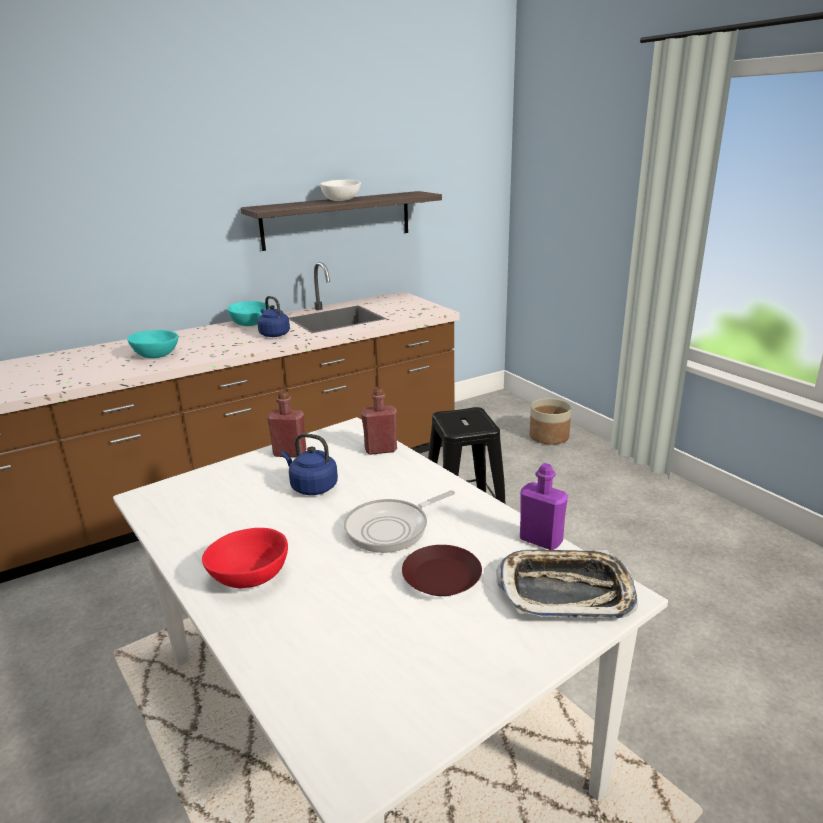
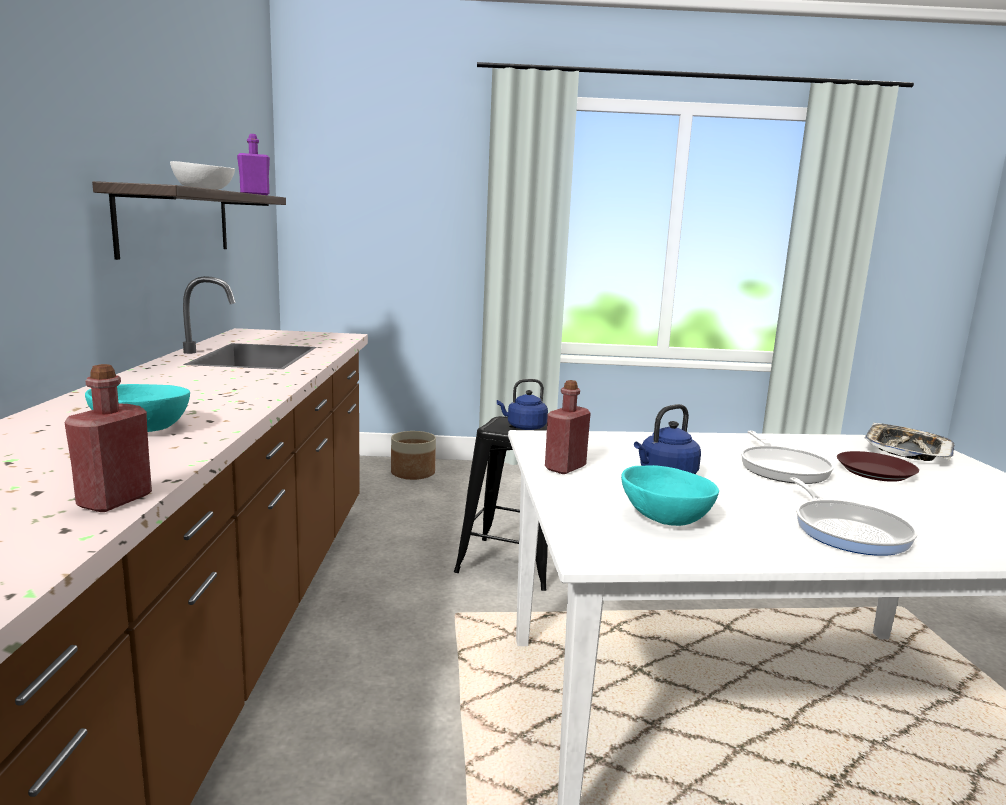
camera: 60 degrees left, 10 degrees down
(250, 323) = (149, 377): turquoise bowl -> turquoise bowl (665, 517)
(251, 577) = (848, 531): red bowl -> frying pan
(273, 334) = (238, 378): blue kettle -> blue kettle (524, 427)
(380, 449) = (609, 439): red bottle -> red bottle (115, 500)
(541, 540) = (830, 438): purple bottle -> purple bottle (254, 194)

